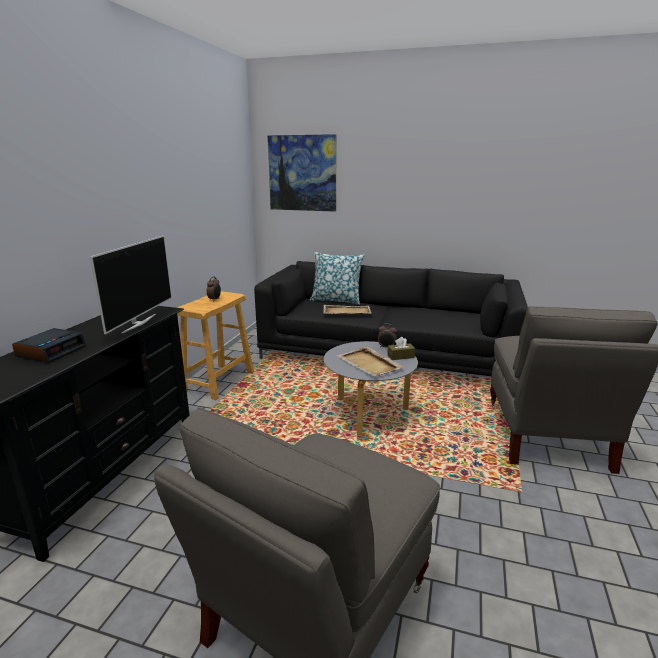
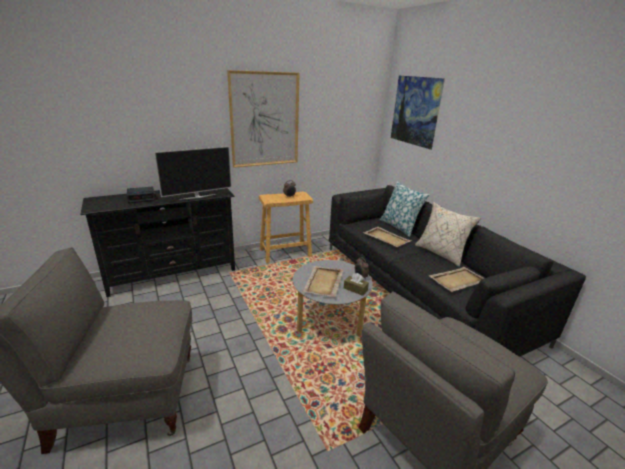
camera: 45 degrees right, 5 degrees up
(158, 198) = (265, 120): none -> picture
(402, 307) = (441, 253): none -> beige pillow
(447, 319) = (457, 280): none -> beige tray

